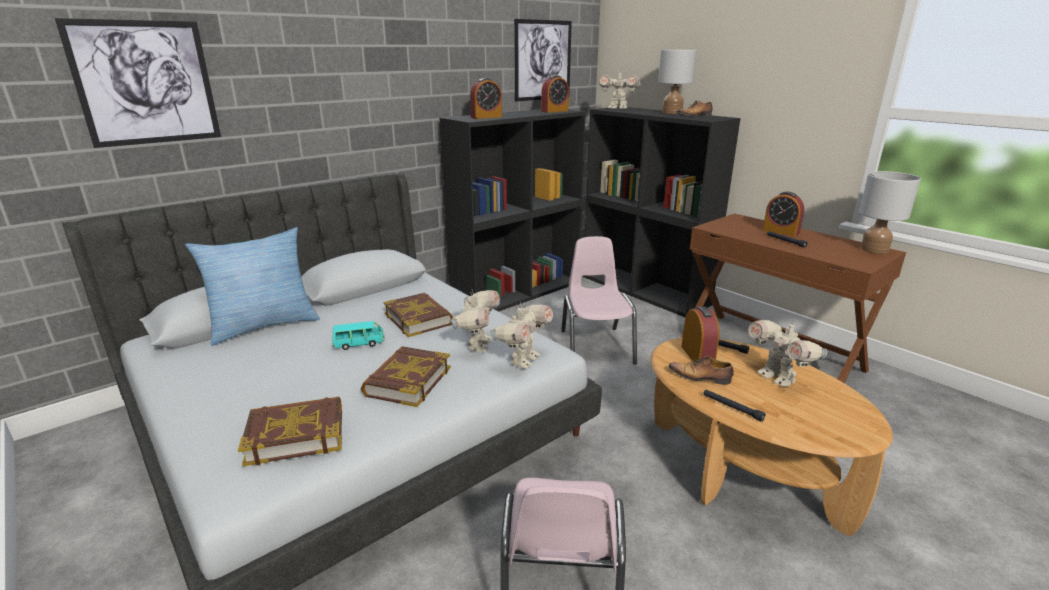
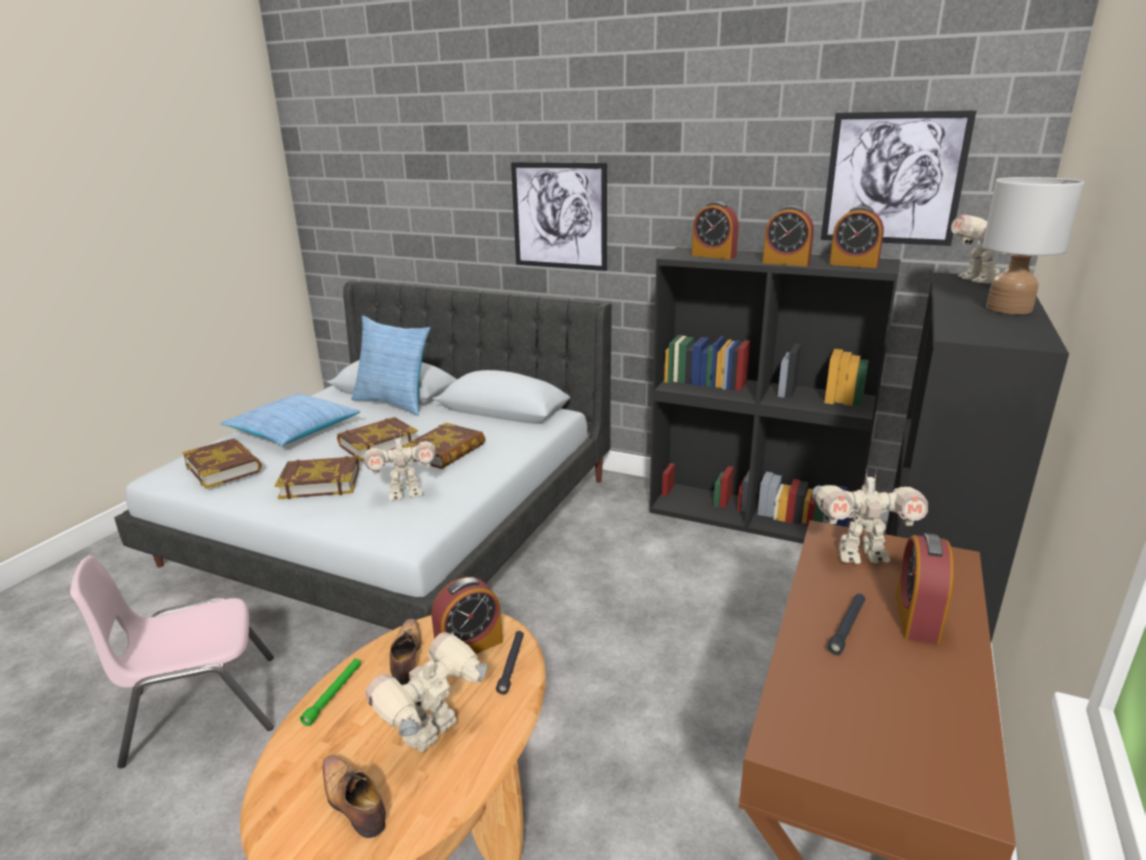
camera: 65 degrees right, 0 degrees up
(146, 83) = (413, 183): picture -> picture (559, 216)
(242, 387) = (293, 430): none -> pillow
(359, 344) = (378, 444): turquoise toy car -> book
(522, 360) = (382, 524): toy robot -> toy robot (860, 555)
(531, 114) = (786, 263): none -> alarm clock
(596, 346) = (666, 620): pink chair -> none
(695, 115) = (1006, 324): shoe -> shoe (353, 802)
(732, 408) = (334, 694): black flashlight -> green flashlight
(874, 250) = (953, 774): grey table lamp -> none

